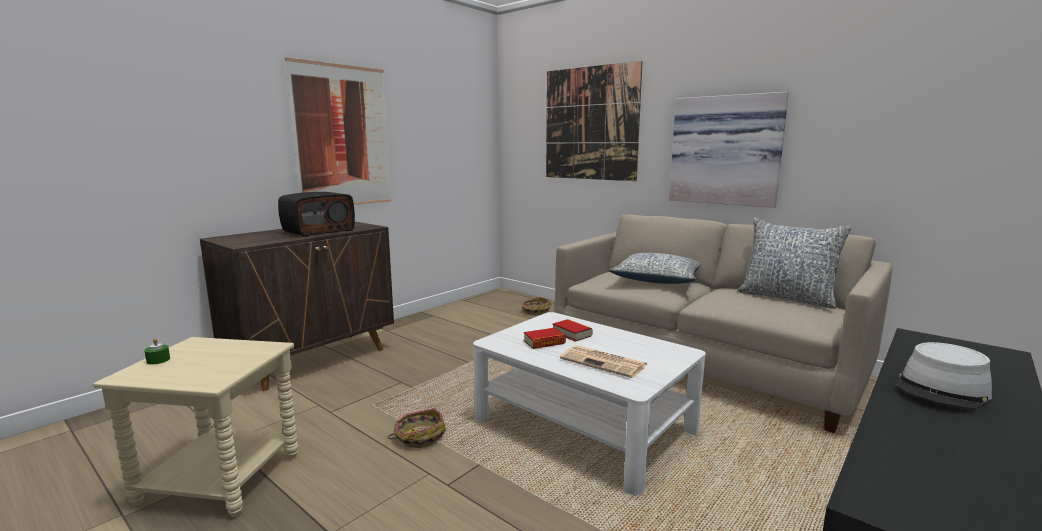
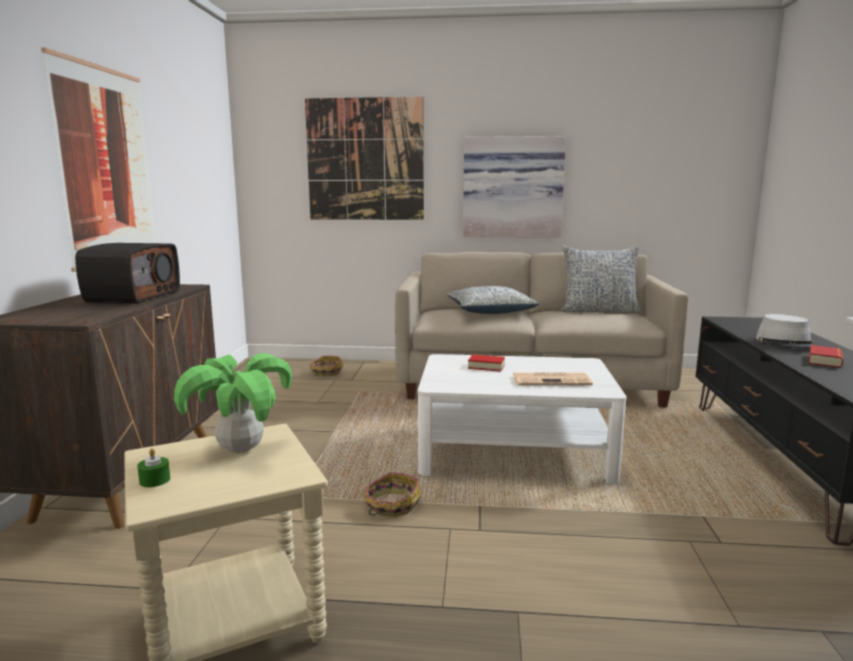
camera: 35 degrees left, 0 degrees up
(231, 354) = (241, 450): none -> potted plant
(544, 342) = (479, 377): book -> book (824, 361)

